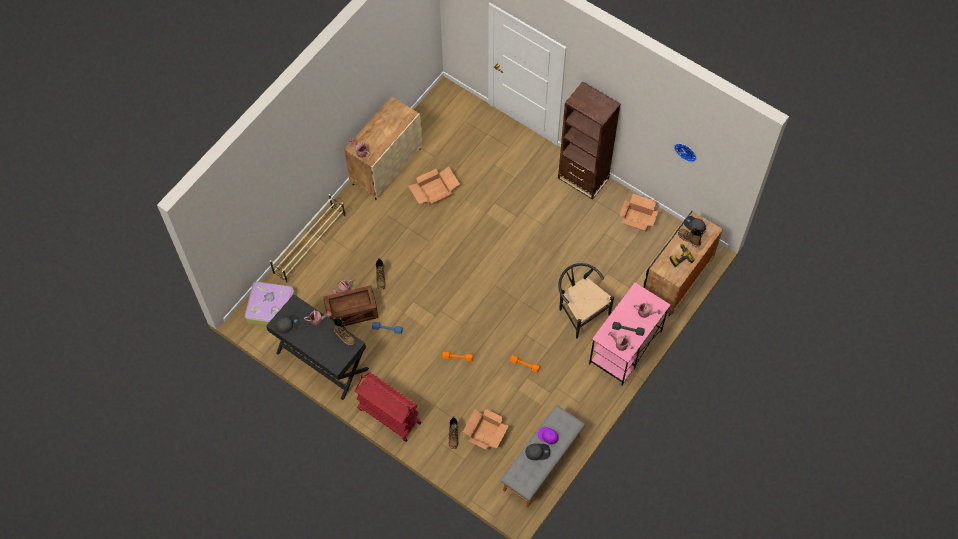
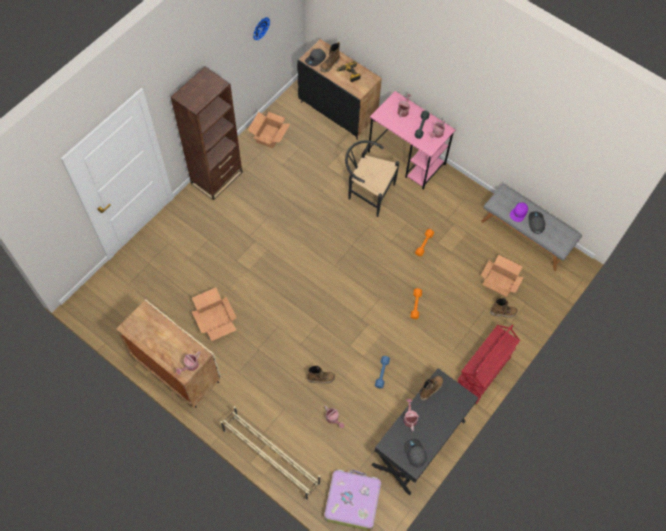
camera: 90 degrees left, 0 degrees up
(352, 312) = (361, 410): crate -> none
(580, 311) = (367, 192): black chair -> black chair turned 60 degrees clockwise

